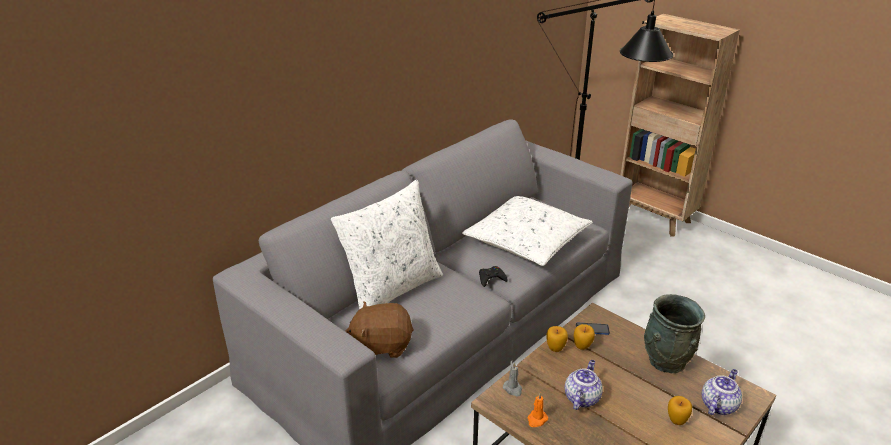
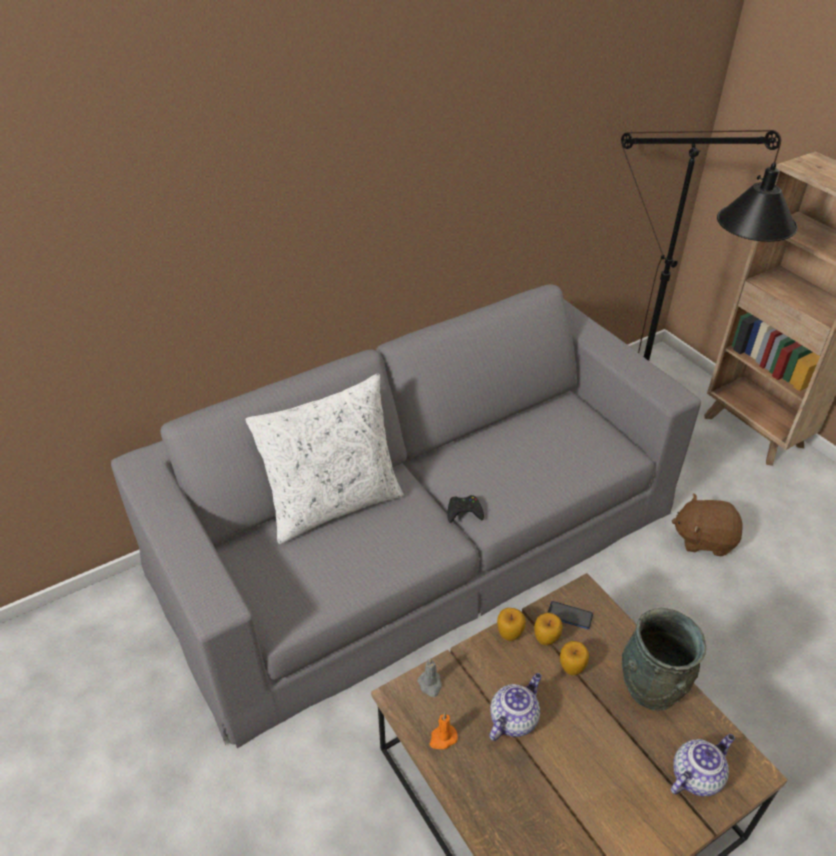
camera: 15 degrees right, 10 degrees up
(382, 345) = (291, 585): brown plush toy -> brown plush toy (703, 539)
(526, 240) = (532, 460): white pillow -> none
(676, 420) = (627, 785): apple -> apple (571, 668)

